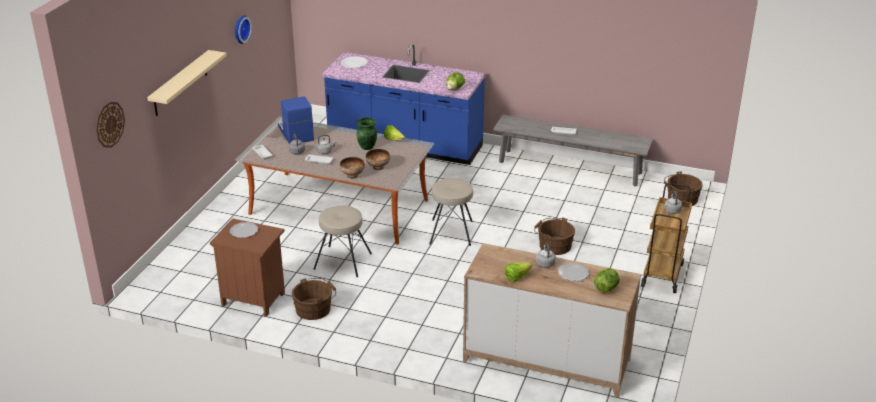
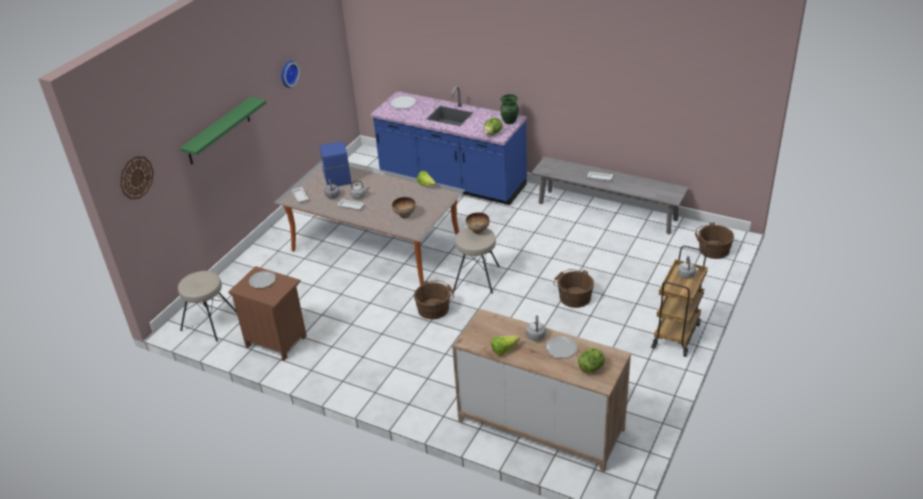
camera: 10 degrees right, 5 degrees up
(180, 83) = (218, 131): beige shelf -> green shelf
(315, 308) = (331, 354): brown bucket -> brown bucket (435, 308)
(342, 261) = (367, 305): beige stool -> beige stool (210, 323)
(352, 176) = (378, 223): bowl -> bowl (478, 231)
(367, 147) = (399, 192): green vase -> green vase (509, 121)

